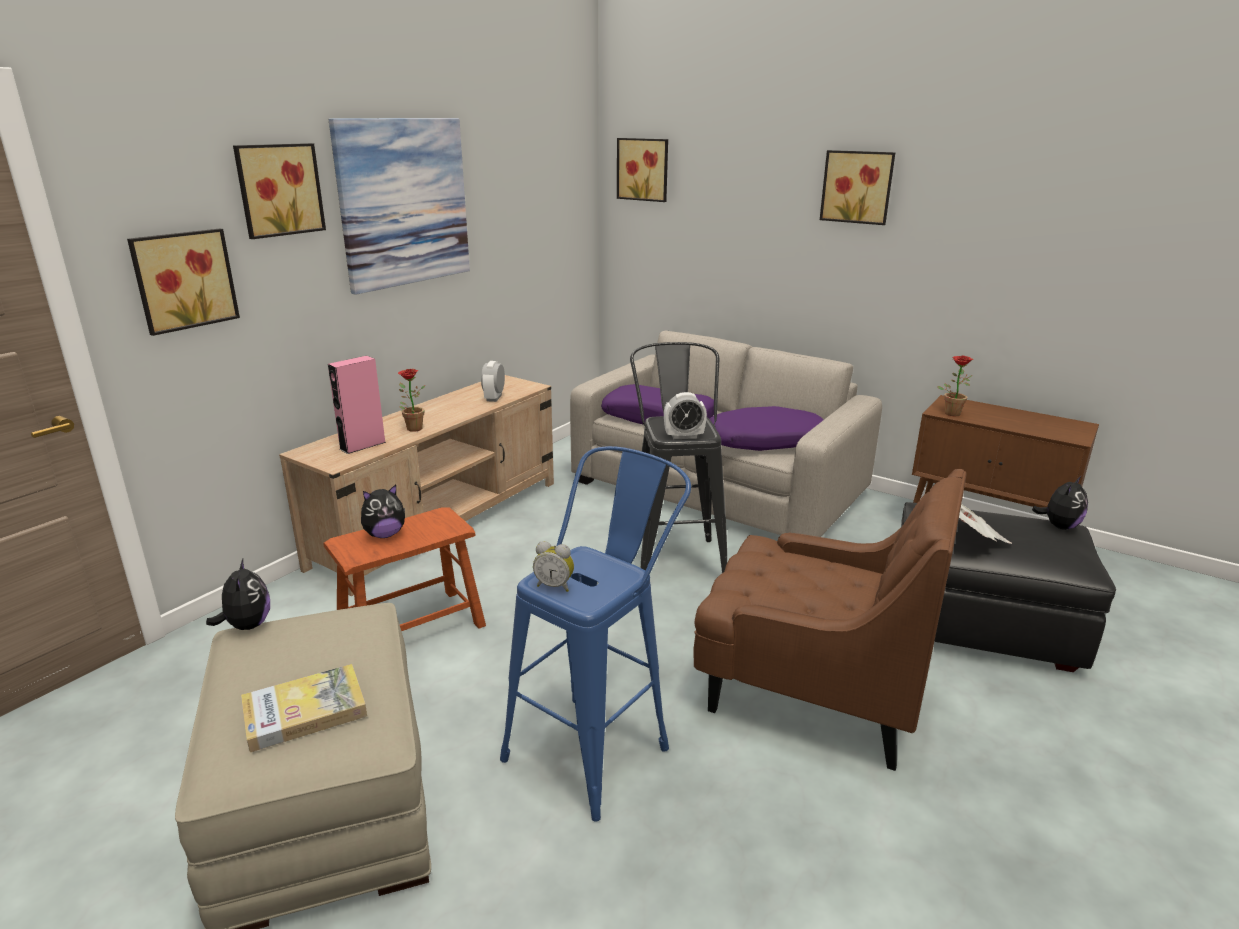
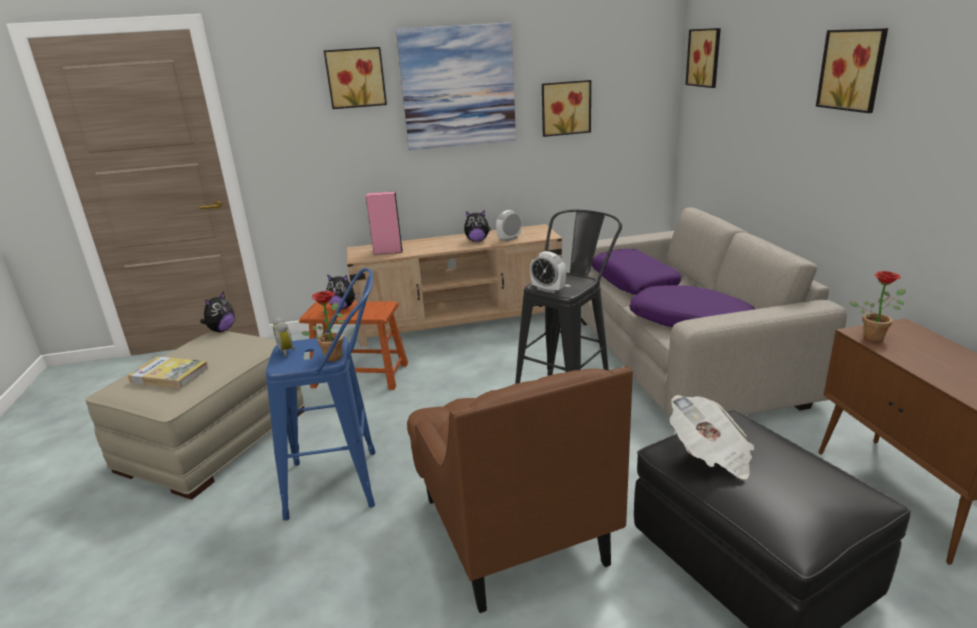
camera: 45 degrees right, 0 degrees up
(183, 280) = (290, 132): picture -> picture (565, 108)
(412, 428) = (429, 247): potted plant -> potted plant (333, 355)
(1059, 526) = (851, 492): plush toy -> plush toy (477, 240)

